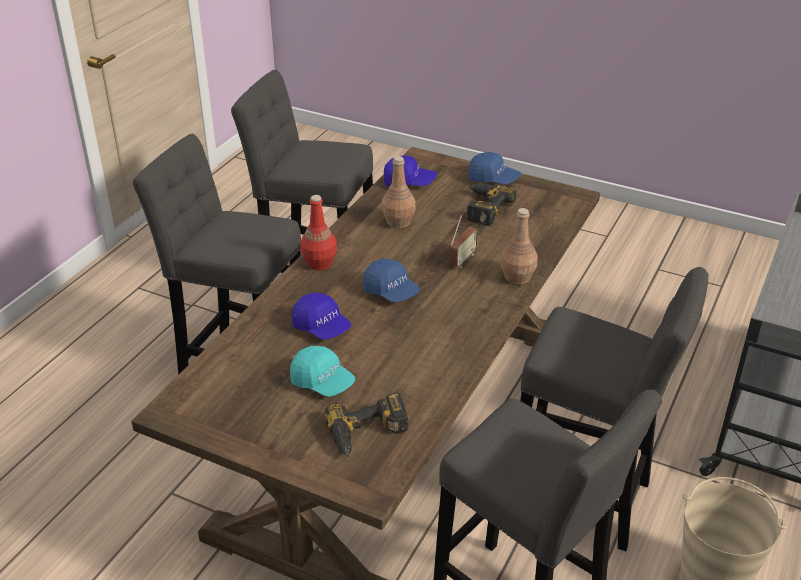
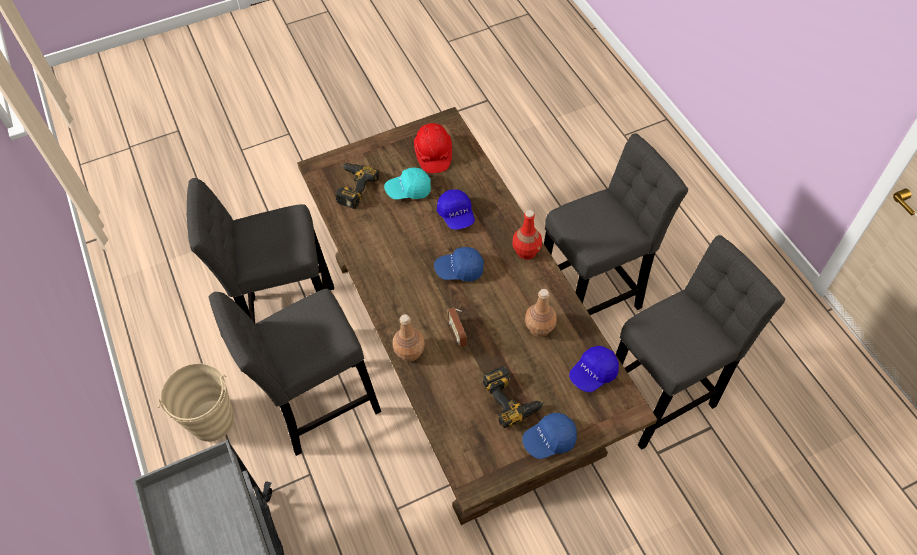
camera: 130 degrees right, 20 degrees up
(242, 393) = (433, 154): none -> red hard hat
(322, 327) = (456, 215): blue cap -> blue cap turned 105 degrees counterclockwise

